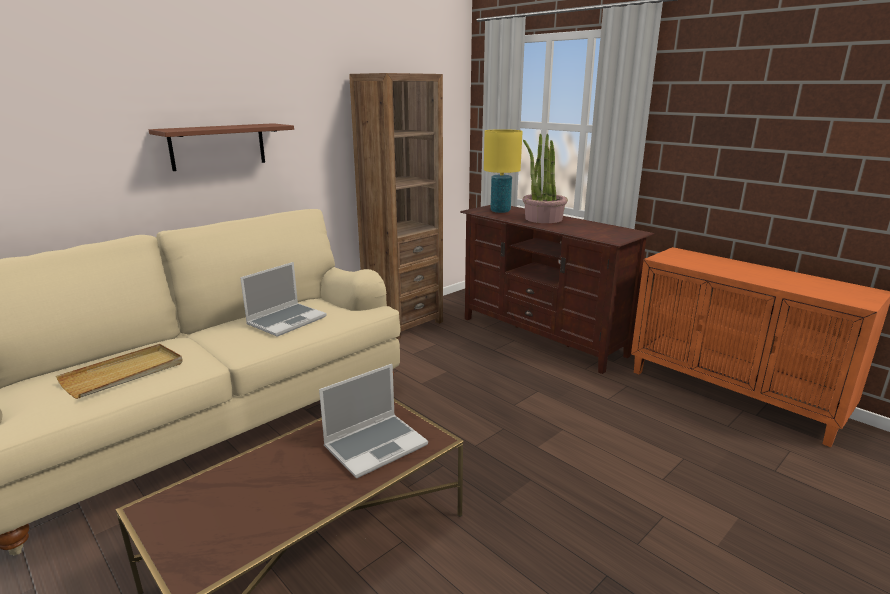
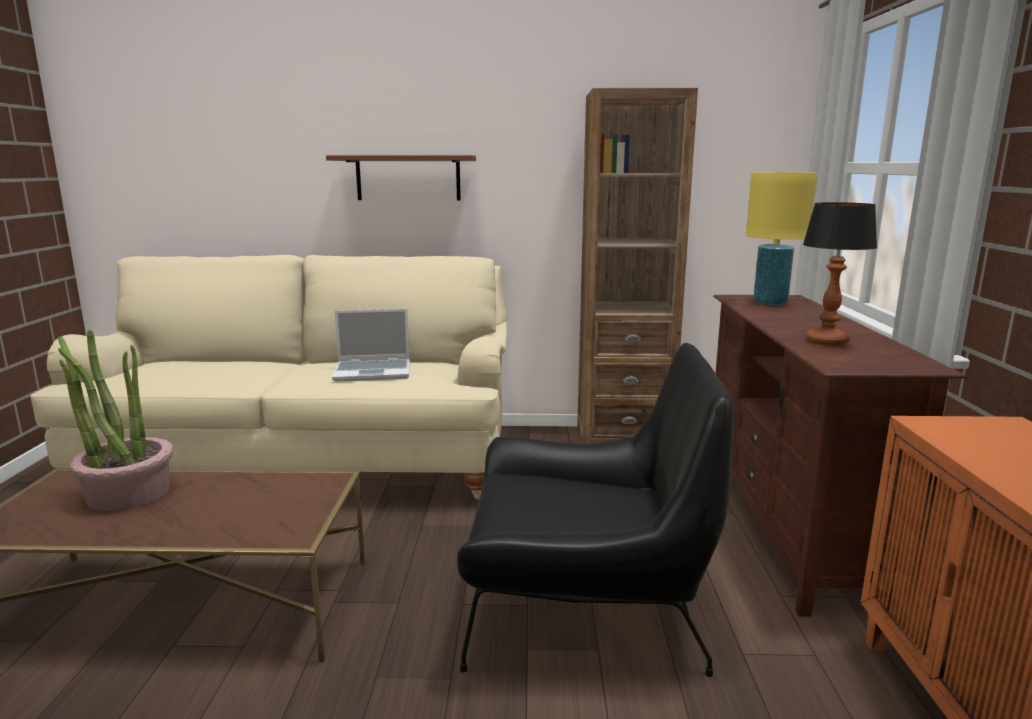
camera: 45 degrees right, 5 degrees down
(124, 374) = (195, 373): beige tray -> none
(376, 445) = (248, 514): laptop -> none
(527, 414) = (585, 606): none -> black armchair
(543, 219) = (806, 321): potted plant -> potted plant (128, 493)
(579, 228) = (827, 341): none -> table lamp

